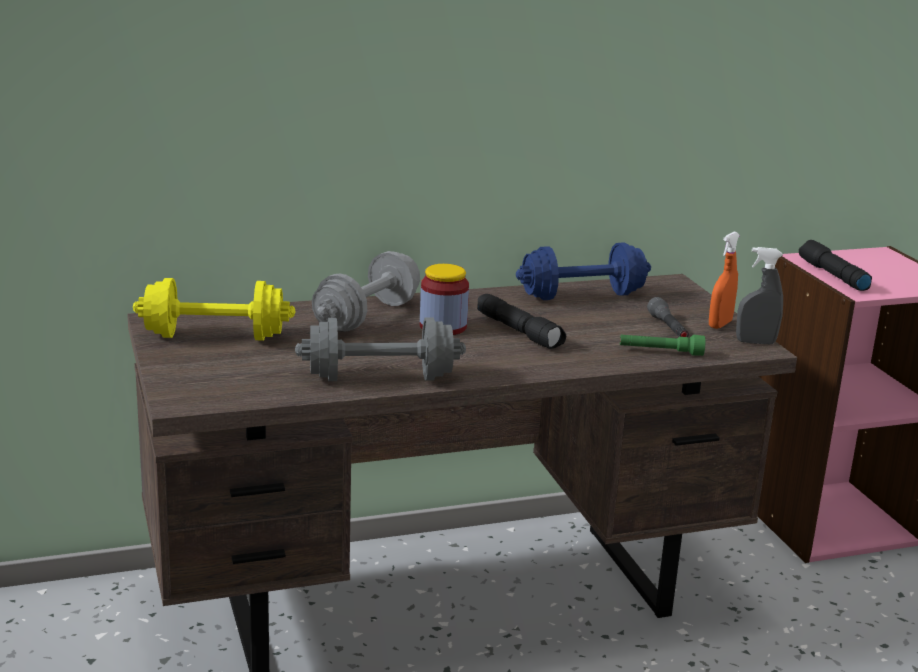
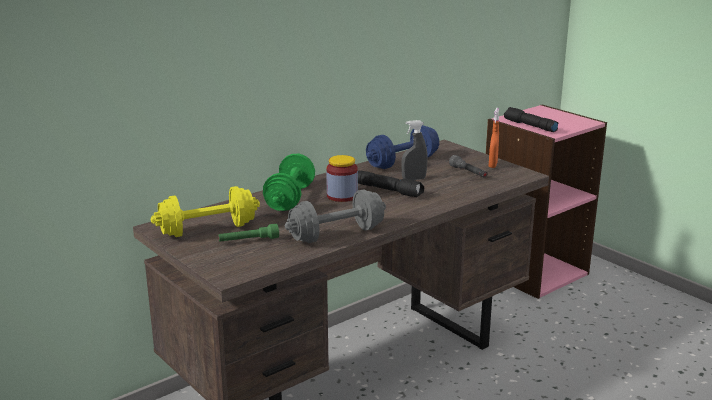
camera: 20 degrees left, 0 degrees up
(367, 316) = (290, 198): grey dumbbell -> green dumbbell
(660, 352) = (477, 187): green flashlight -> green flashlight (248, 241)
(755, 342) = (520, 171): grey spray bottle -> grey spray bottle (414, 179)

